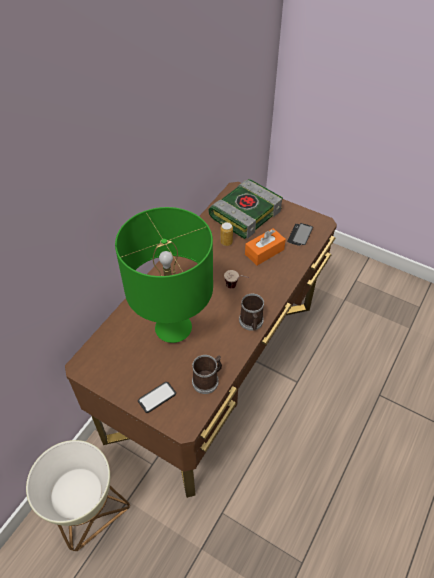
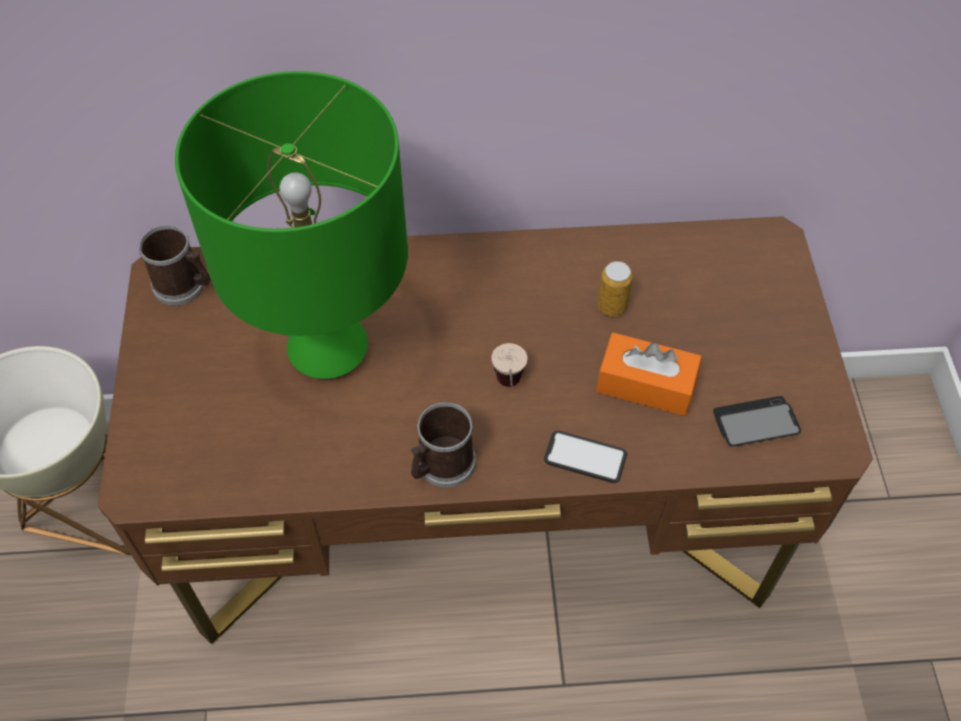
camera: 55 degrees right, 5 degrees up
(157, 397) = (168, 414): phone -> phone (585, 457)
(208, 380) = (255, 470): mug -> mug (184, 286)
(245, 213) = (723, 292): book -> none

